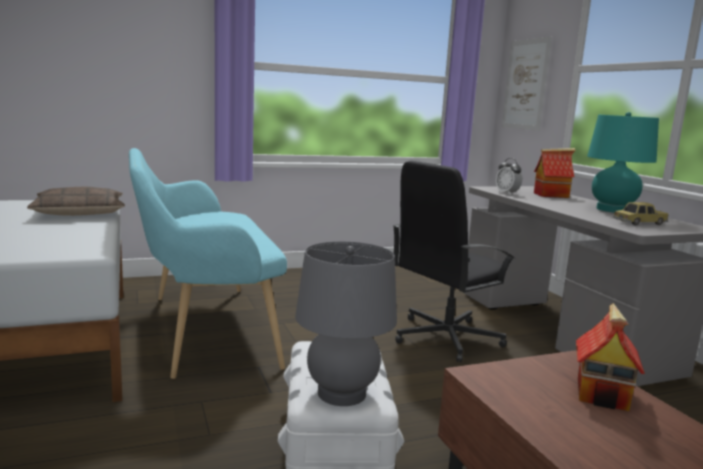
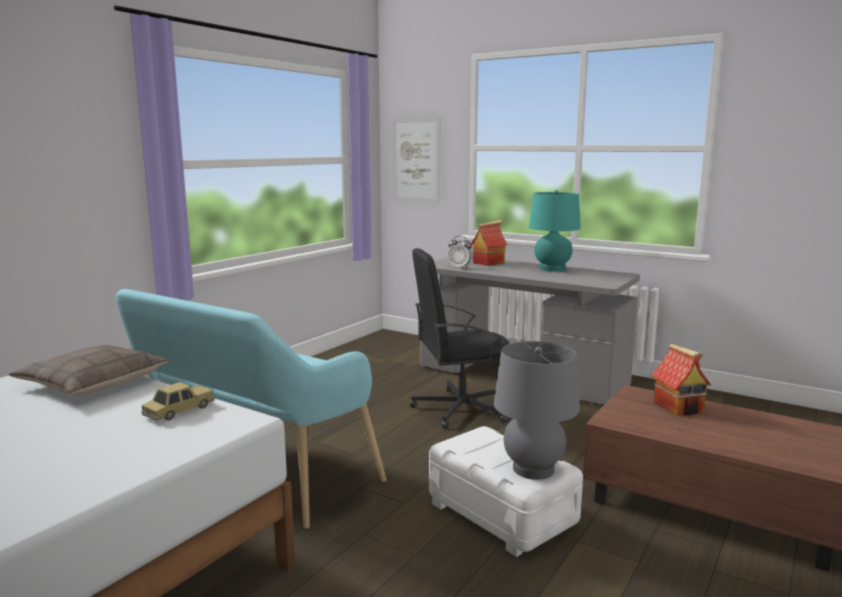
camera: 35 degrees left, 0 degrees up
(445, 338) = (459, 409): black office chair -> black office chair turned 60 degrees clockwise
(639, 223) = (590, 278): toy car -> toy car (179, 411)

